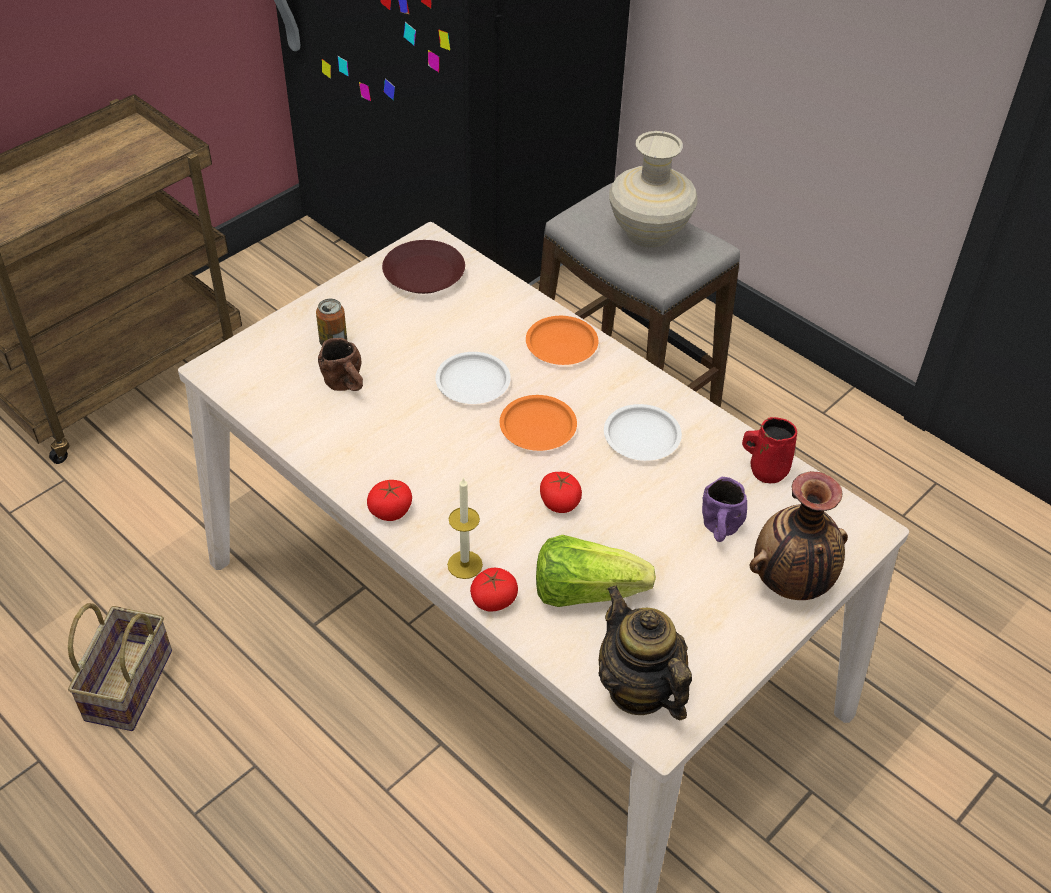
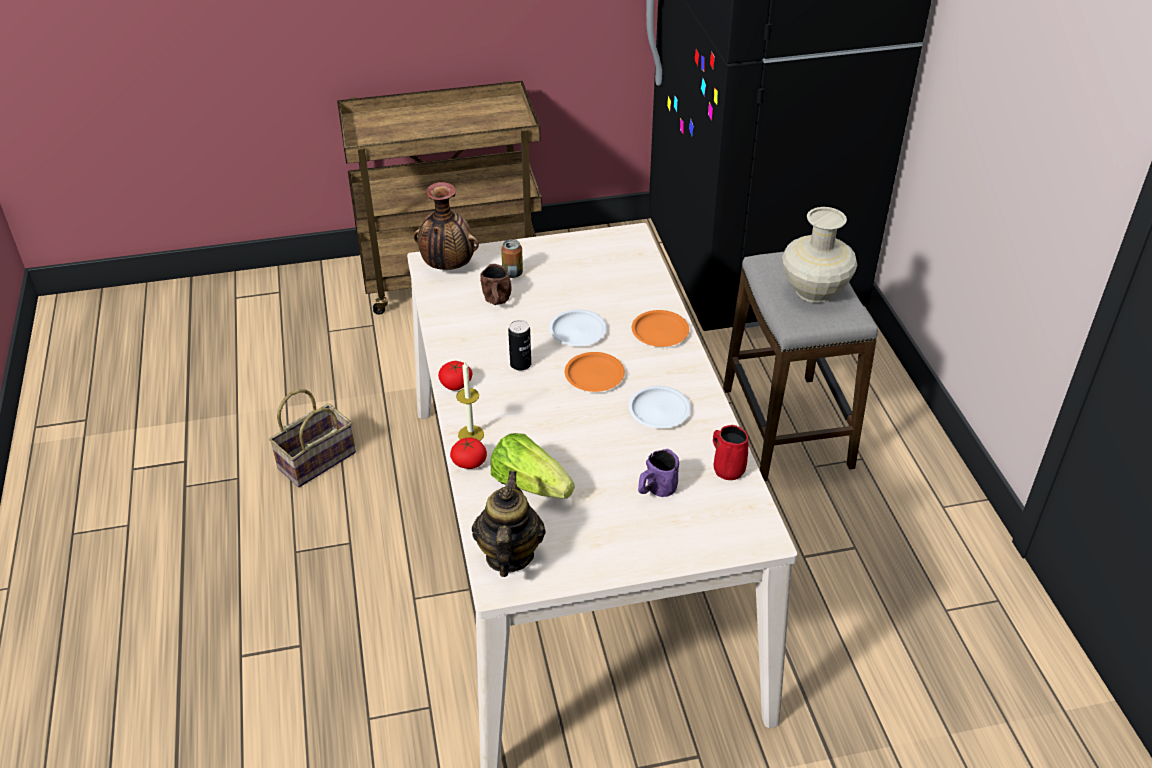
camera: 35 degrees right, 5 degrees down
(424, 273) = (609, 253): brown plate -> none
(444, 451) = (520, 364): none -> can
(560, 502) = (565, 426): tomato -> none
(791, 583) = (674, 545): vase -> vase (447, 266)

